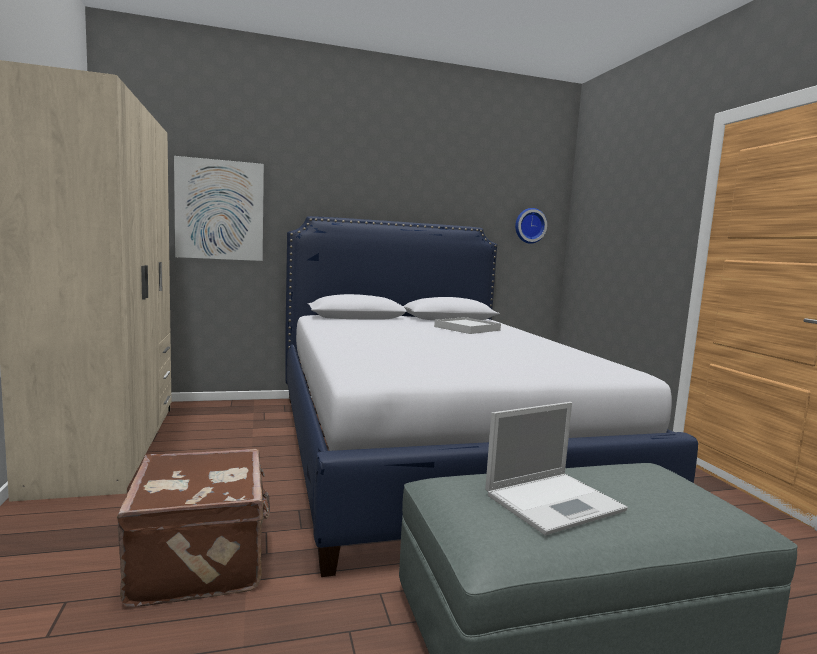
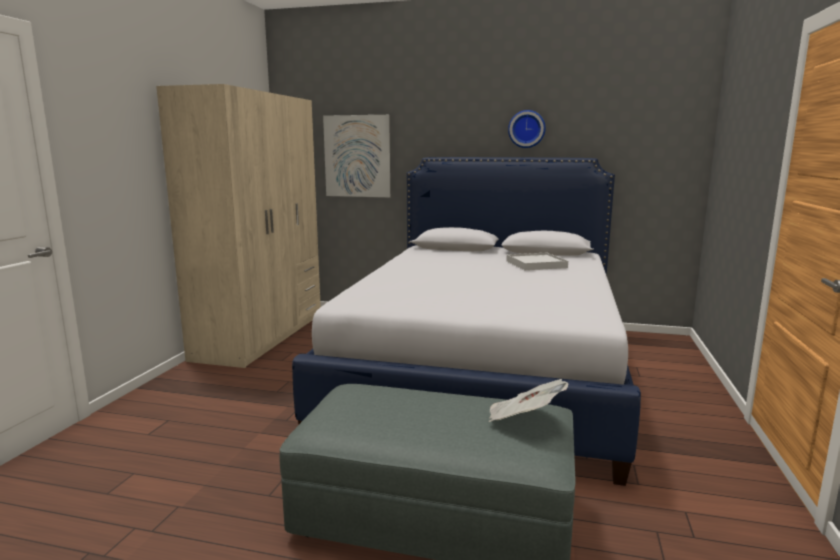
camera: 30 degrees right, 5 degrees up
(202, 559) = (248, 415): brown suitcase -> none
(529, 225) = (660, 152): wall clock -> wall clock (526, 129)
(555, 501) = (403, 413): laptop -> none
(664, 482) = (523, 419): none -> newspaper

